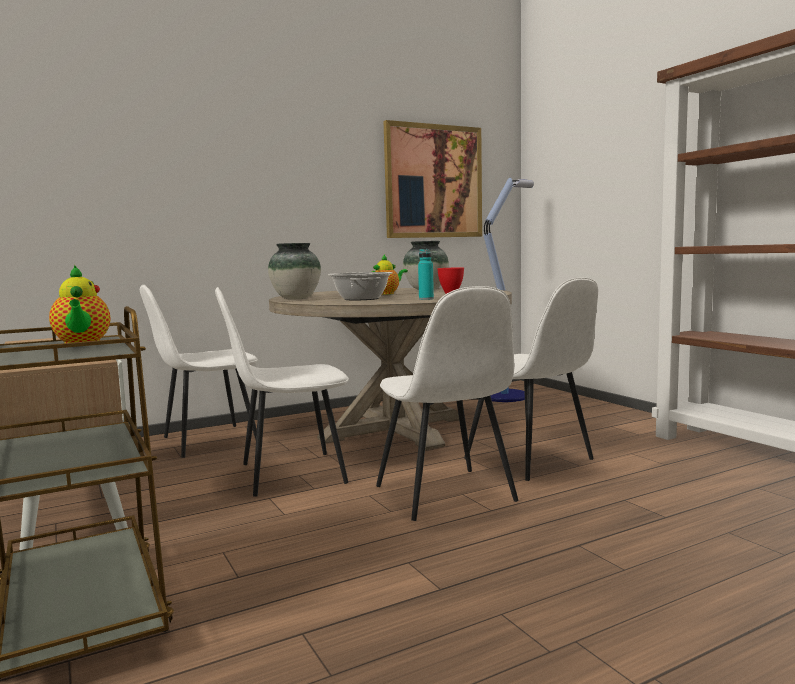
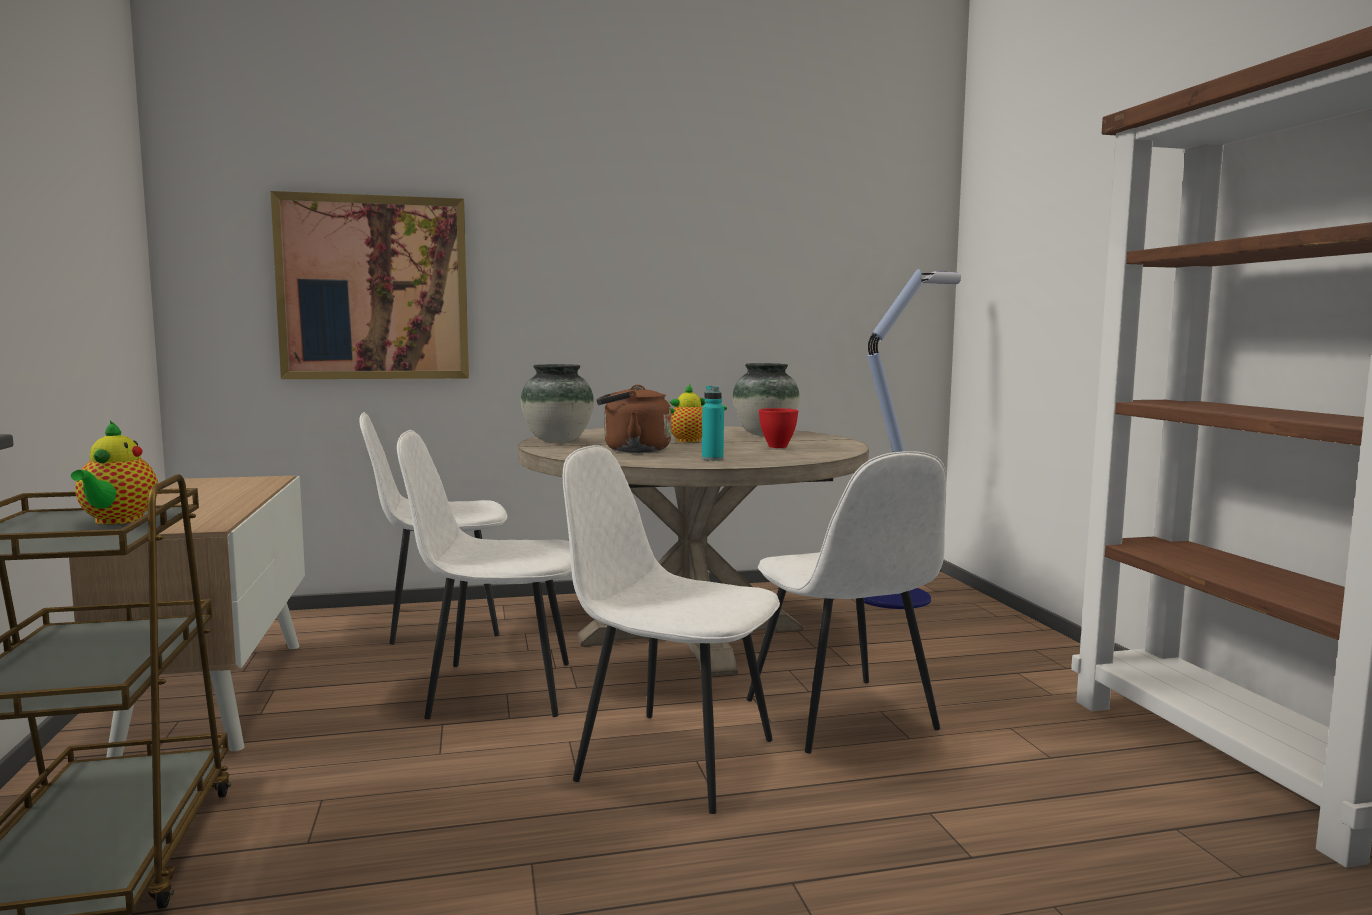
camera: 15 degrees right, 0 degrees up
(361, 299) = (632, 450): cooking pot -> brown kettle
(433, 181) = (808, 272): picture -> picture (374, 288)
(446, 495) = (672, 758): white chair -> white chair turned 120 degrees clockwise

